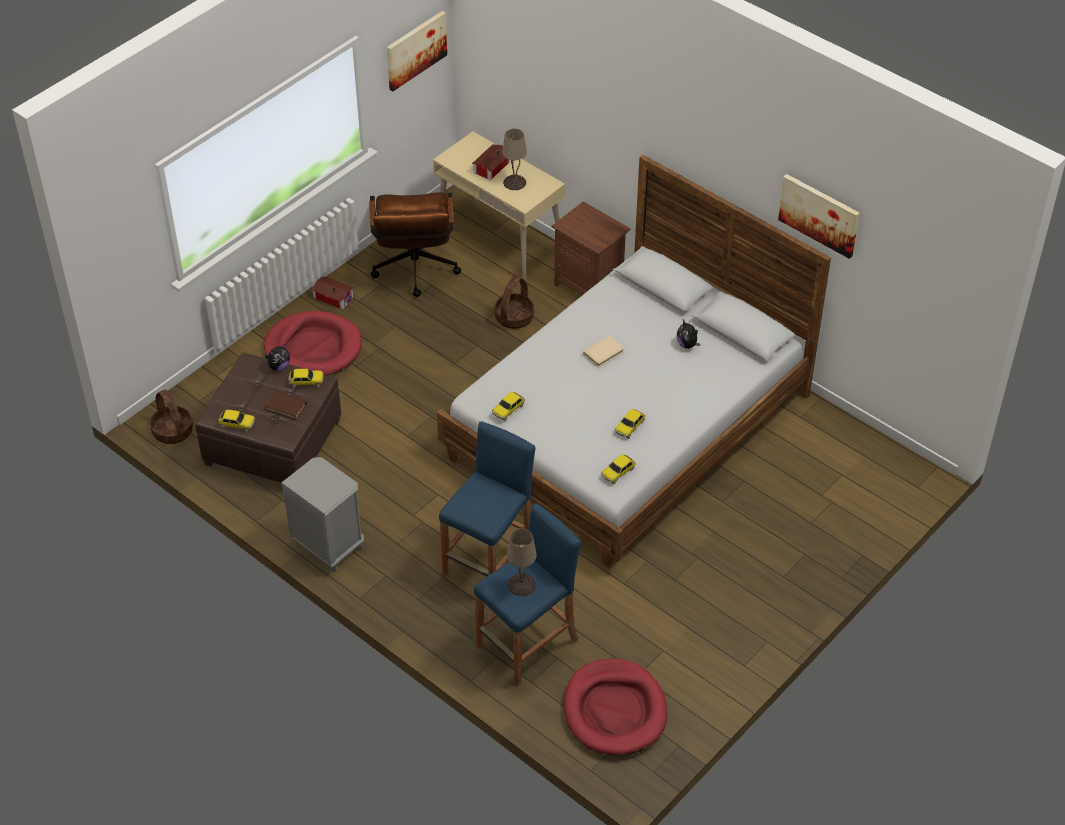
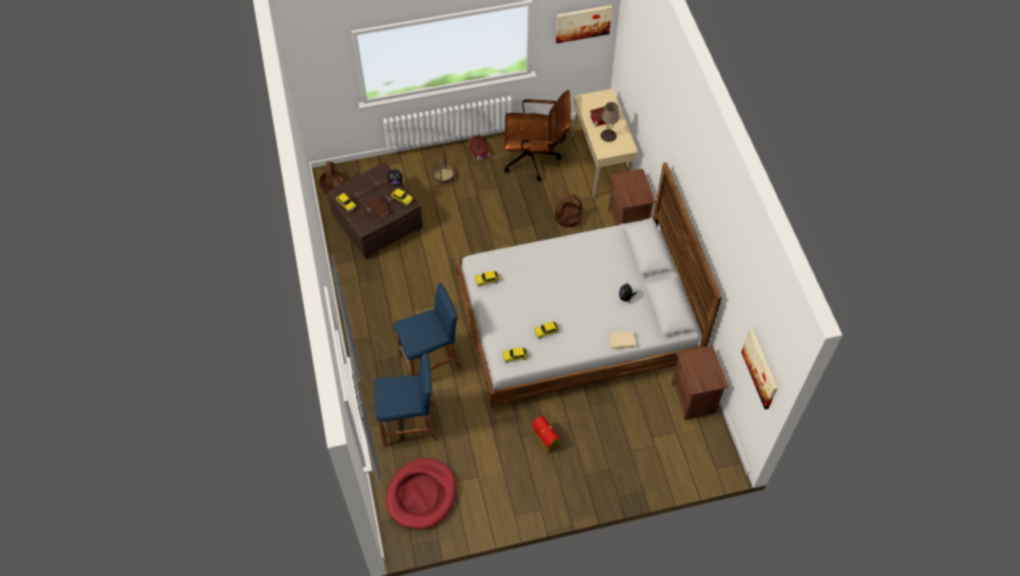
camera: 35 degrees right, 10 degrees up
(313, 348) = (443, 176): red dog bed -> basket
(328, 546) = (355, 301): grey nightstand -> none
(415, 272) = (536, 159): brown office chair -> brown office chair turned 120 degrees counterclockwise
(522, 584) = (398, 394): beige table lamp -> none
(603, 353) = (571, 275): beige book -> beige book (622, 341)
(705, 565) = (546, 439): none -> toy house
(819, 214) = (725, 266): picture -> picture (760, 369)
(830, 430) = (694, 398): none -> brown nightstand

